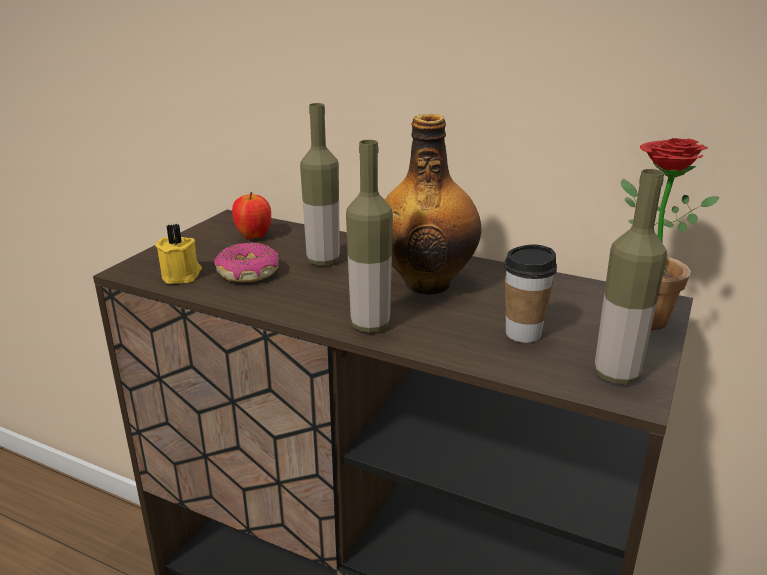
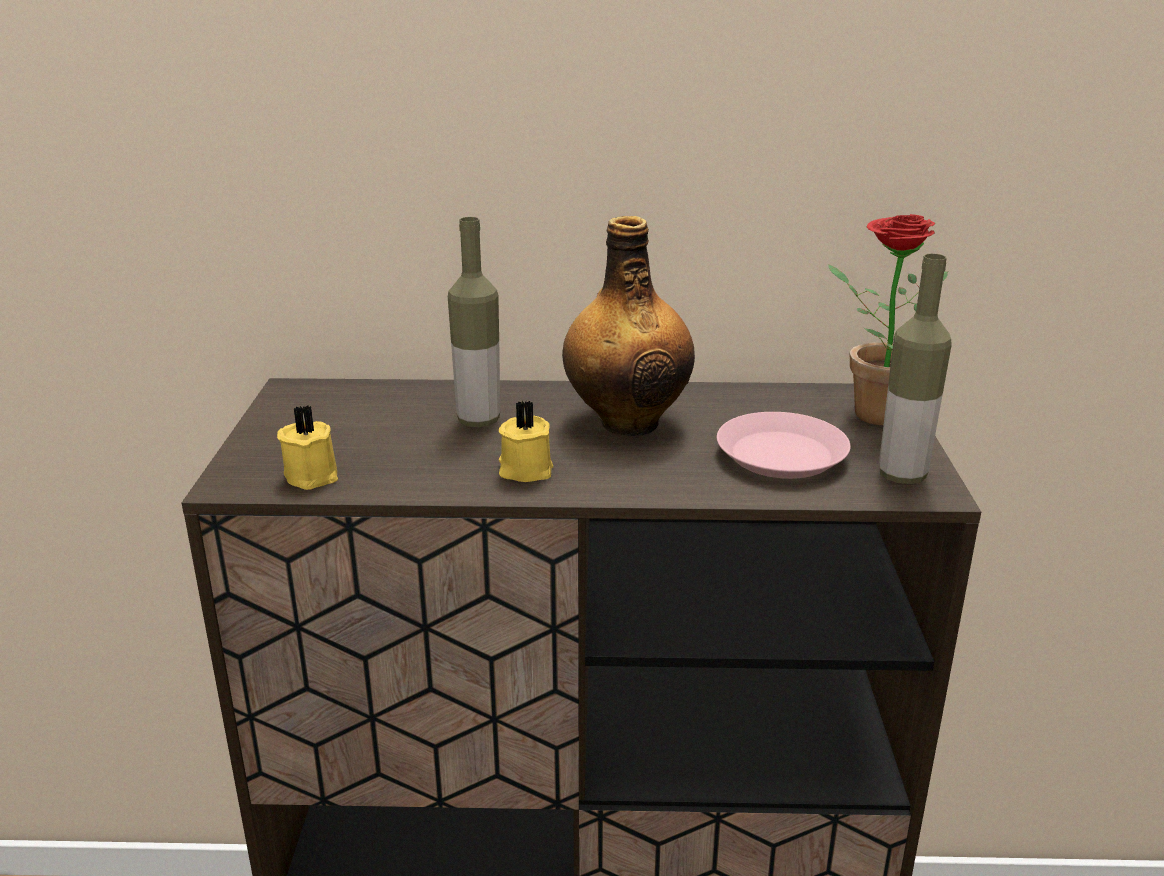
camera: 25 degrees left, 0 degrees up
(248, 273) = (400, 455): donut -> none
(253, 236) = (352, 407): apple -> none
(317, 301) = (524, 469): none -> yellow candle
(370, 325) = (614, 483): bottle -> none
(523, 333) = (781, 455): cup -> pink plate

